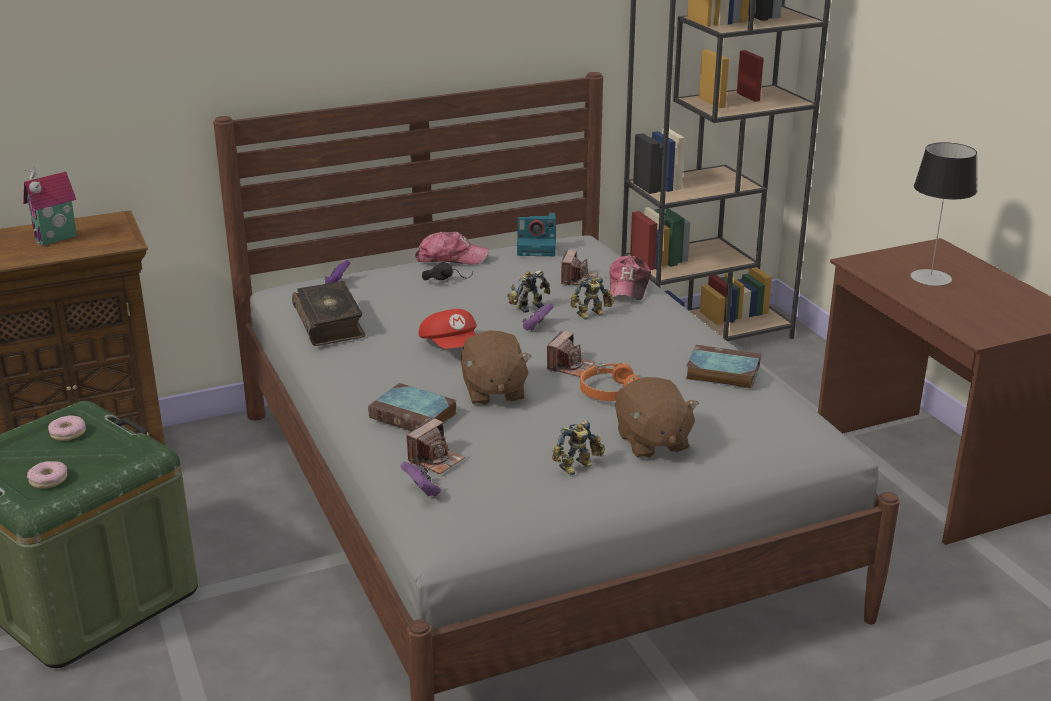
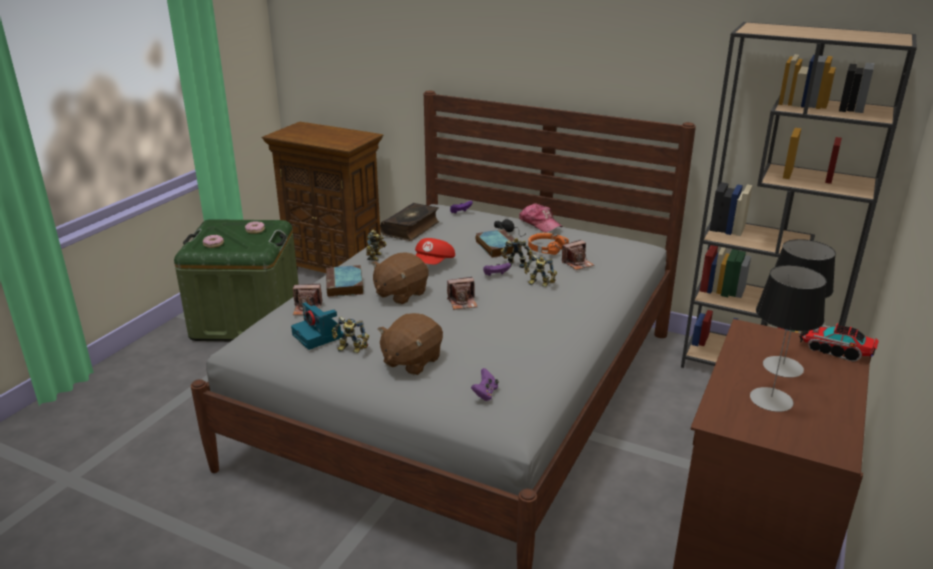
camera: 50 degrees right, 0 degrees up
(57, 239) = (326, 135): toy house -> none
(369, 371) = (376, 257): none -> toy robot
(422, 491) = (273, 318): purple game controller -> purple game controller (485, 393)
(538, 247) = (598, 238): camera -> camera (319, 336)
(609, 391) = (451, 324): orange headphones -> orange headphones (546, 248)
(628, 287) = (597, 280): cap -> none
(721, 372) = (533, 350): book -> book (497, 246)
(929, 250) = (835, 350): none -> toy truck
(973, 304) = (771, 399): none -> table lamp

